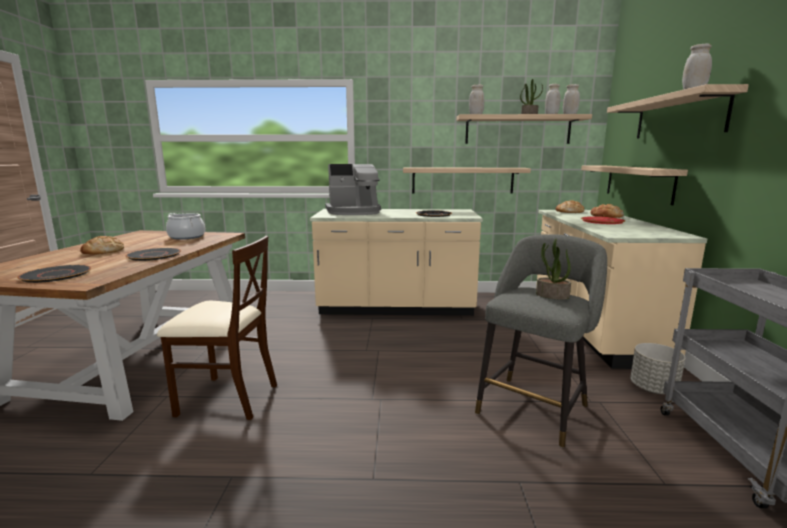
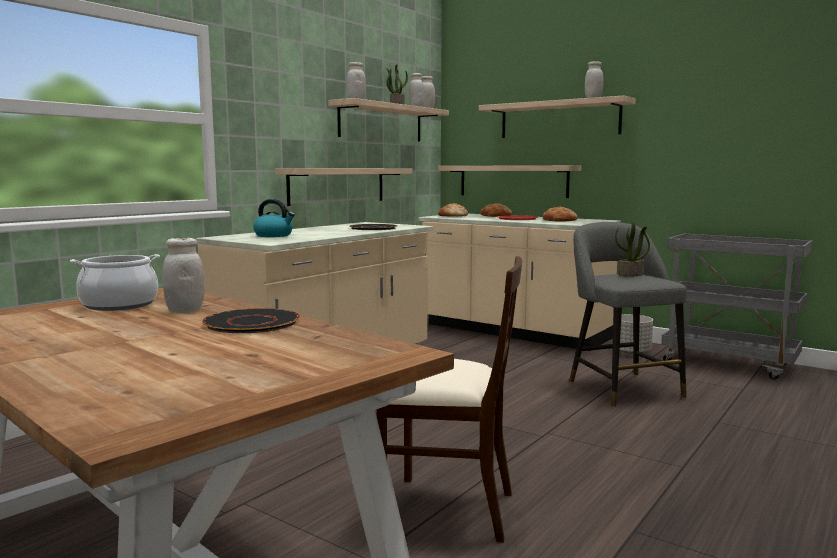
camera: 55 degrees left, 5 degrees down
(56, 274) = (290, 366): black plate -> none
(103, 251) = (117, 344): bread -> bread (559, 220)
(179, 244) = (185, 310): none -> white jar
(227, 398) = (446, 509): beige chair -> beige chair turned 60 degrees clockwise
(354, 212) = (274, 235): coffee machine -> kettle

